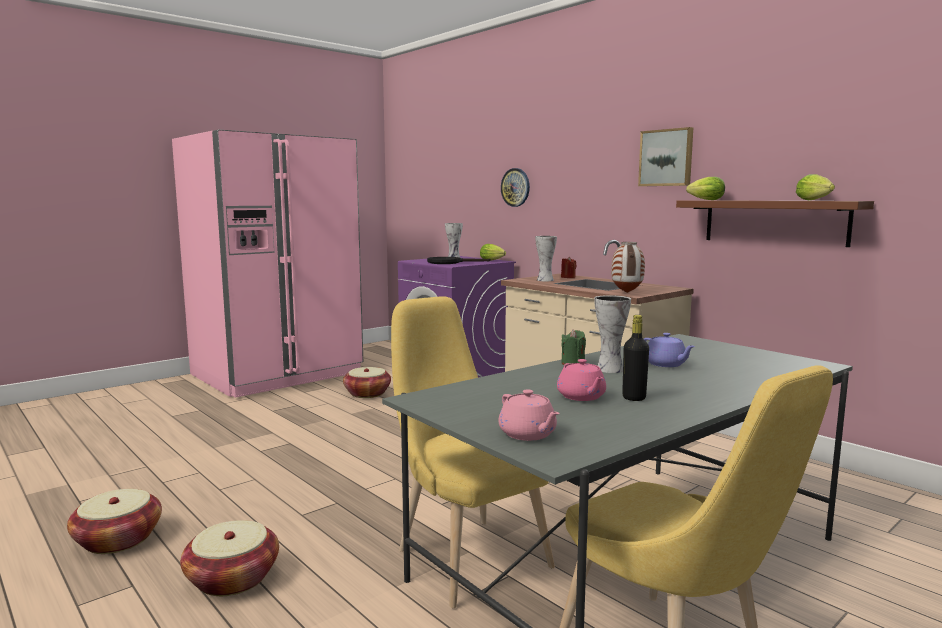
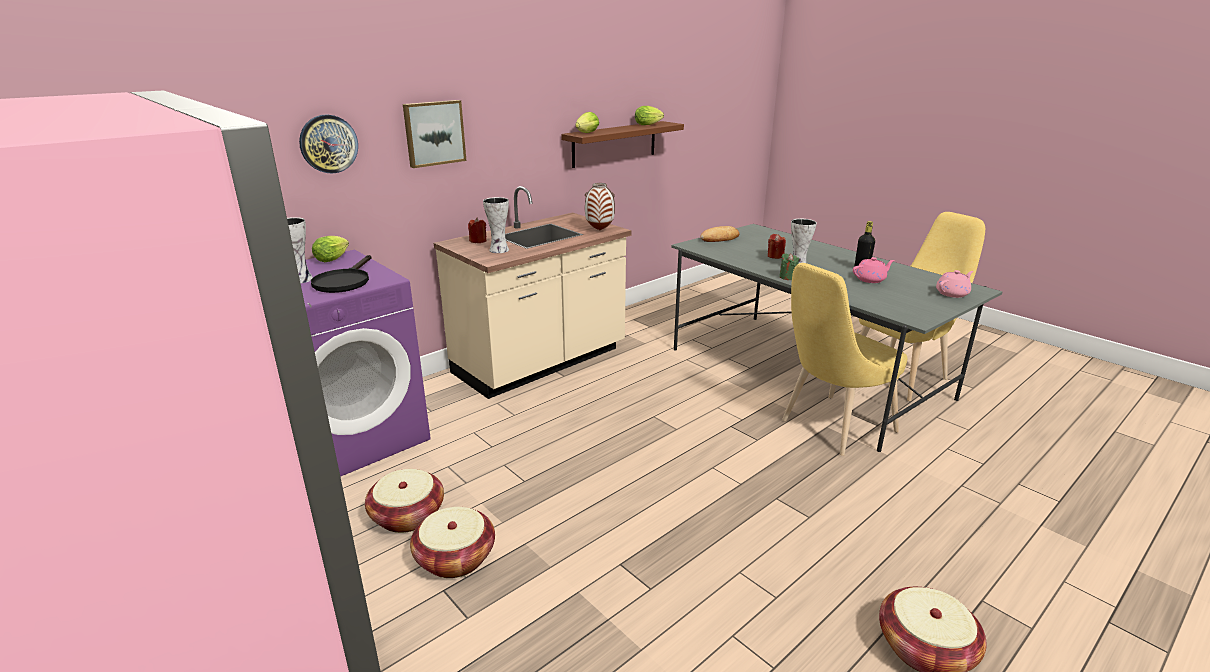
camera: 90 degrees left, 15 degrees up
(232, 579) = (931, 537): basket -> basket (455, 558)
(666, 158) = (532, 94): picture -> picture (434, 133)
(666, 364) = (775, 256): purple teapot -> red candle
(730, 348) = (719, 238): none -> bread

